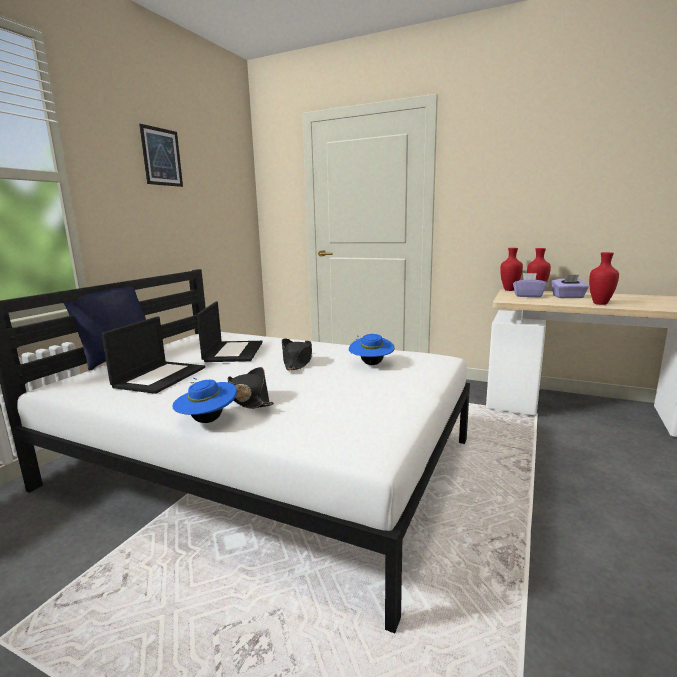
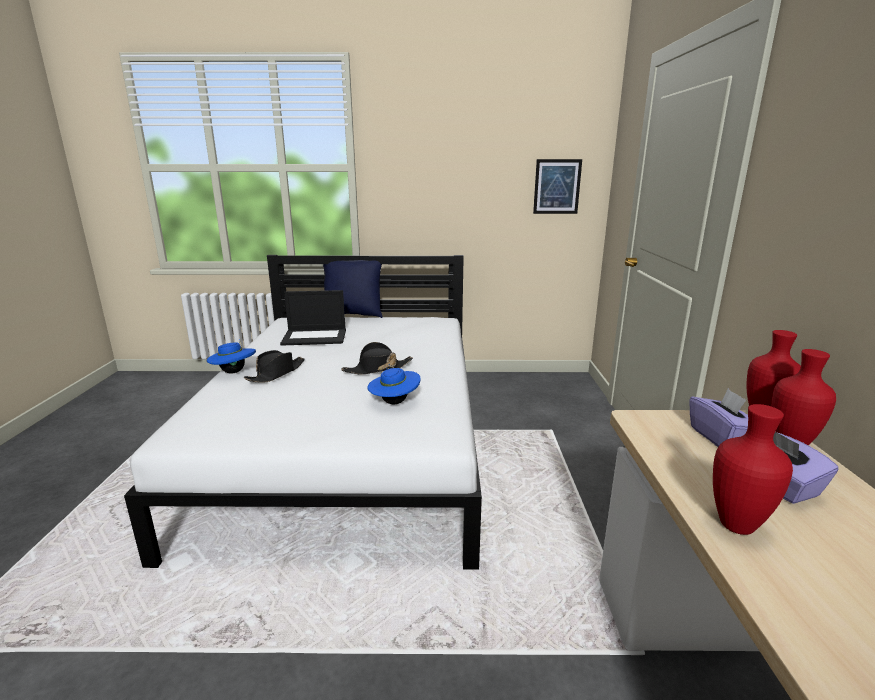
camera: 65 degrees right, 5 degrees up
(161, 157) = (456, 139): picture -> picture (557, 186)
(233, 351) = (386, 340): laptop -> none

